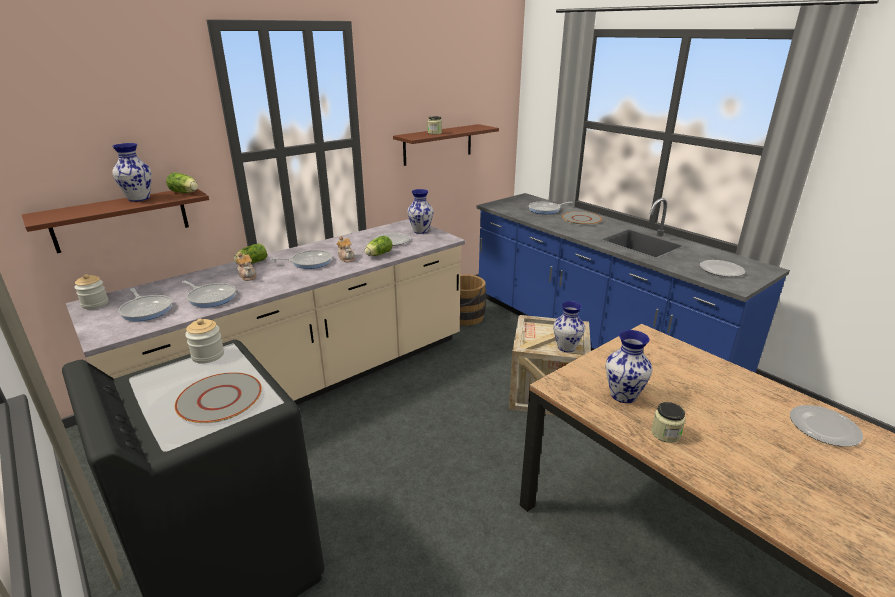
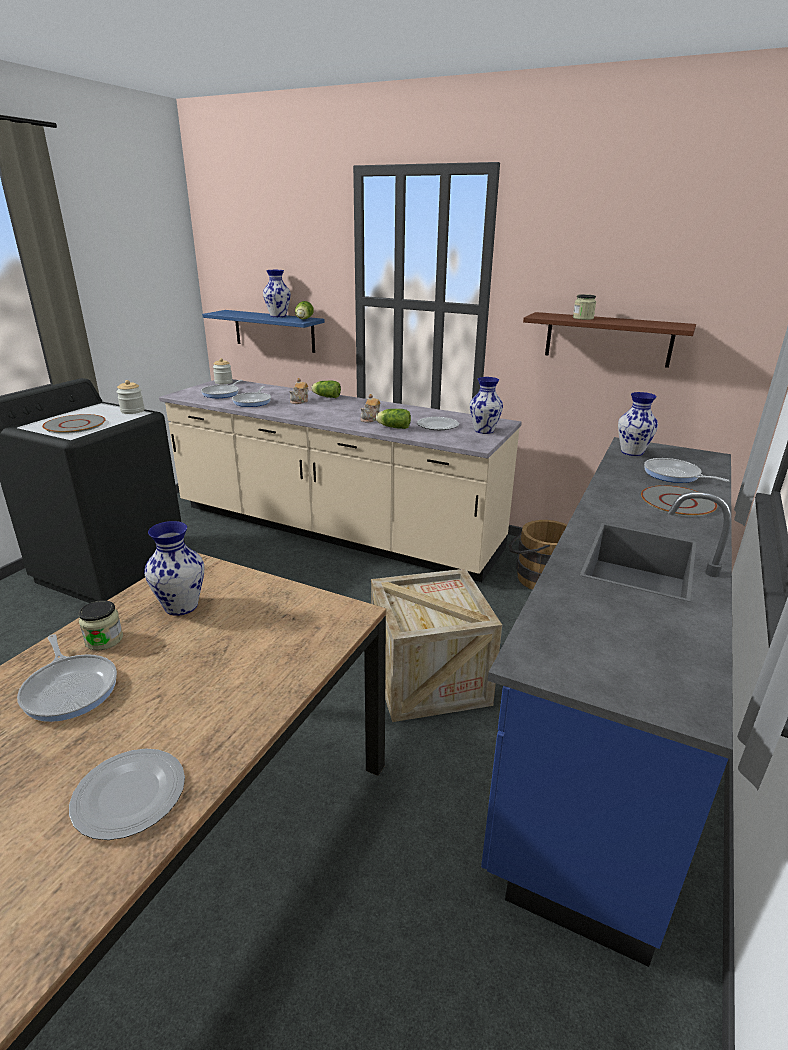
camera: 65 degrees right, 0 degrees up
(121, 219) = (274, 331): brown shelf -> blue shelf
(309, 262) = (347, 410): frying pan -> frying pan (70, 688)
(566, 347) = (418, 619): vase -> vase (631, 452)
(721, 270) = (601, 644): plate -> none

